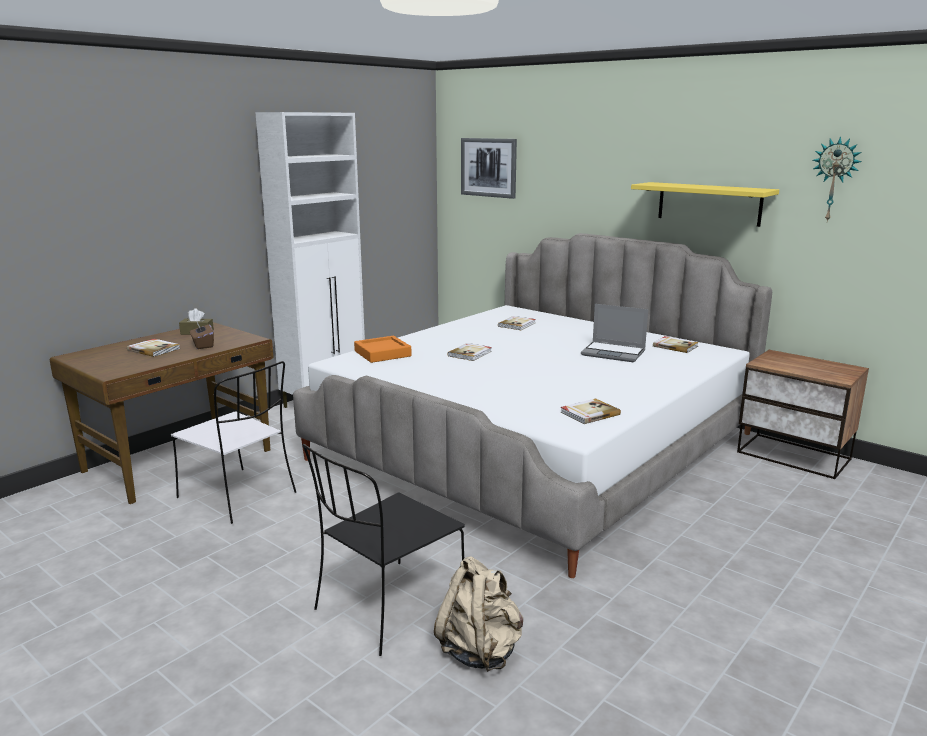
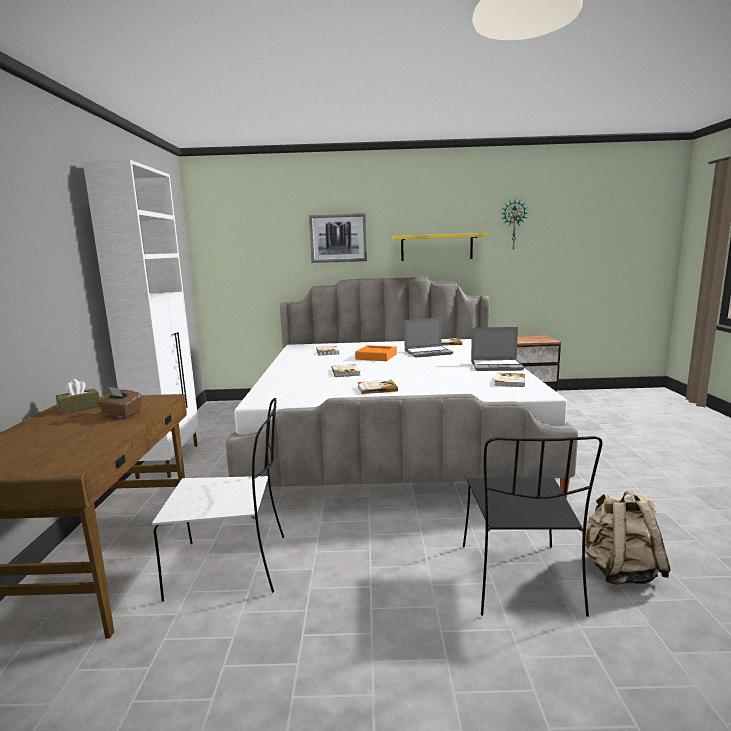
camera: 40 degrees left, 5 degrees down
(154, 349) = (65, 432): book -> book (376, 388)
(382, 353) = (281, 387): orange tray -> orange tray (376, 357)
(488, 167) = (246, 236): picture -> picture (338, 238)
(635, 392) = (497, 366): none -> laptop

